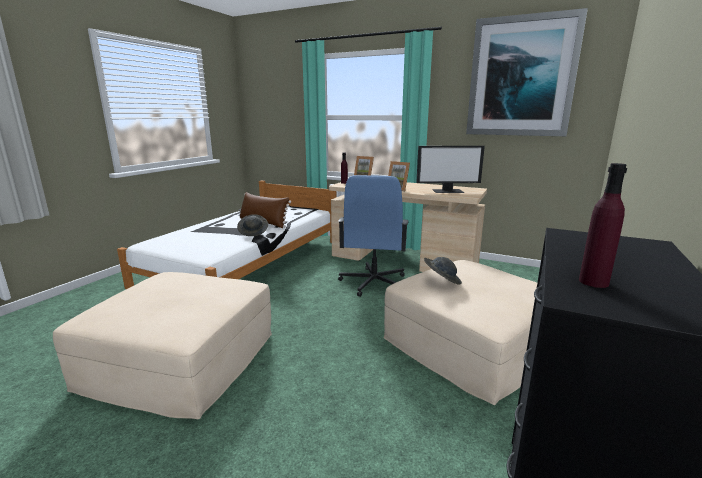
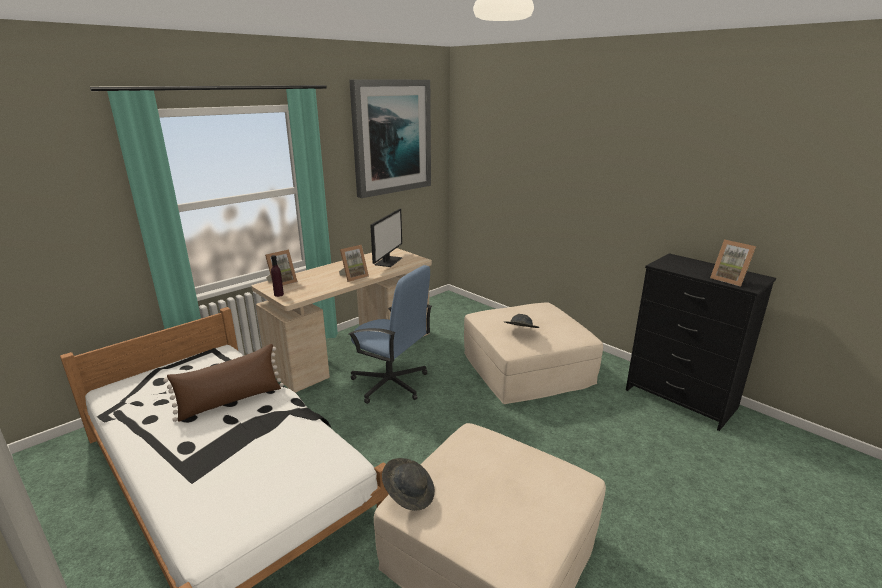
camera: 70 degrees left, 5 degrees up
(253, 232) = (277, 414): grey hat -> grey hat (409, 493)
(593, 282) = (729, 280): purple bottle -> picture frame

